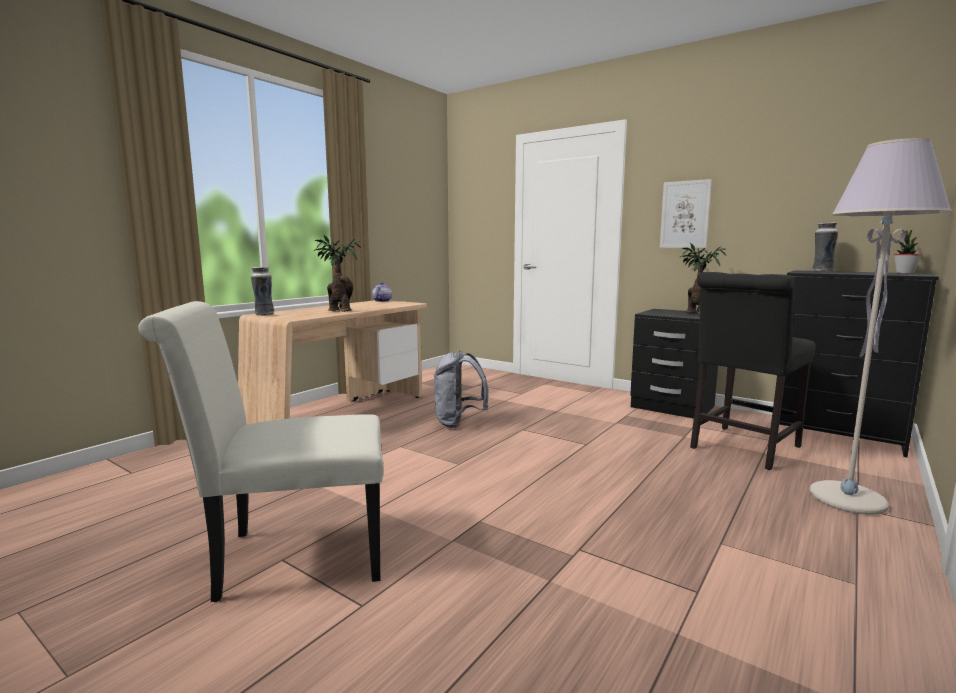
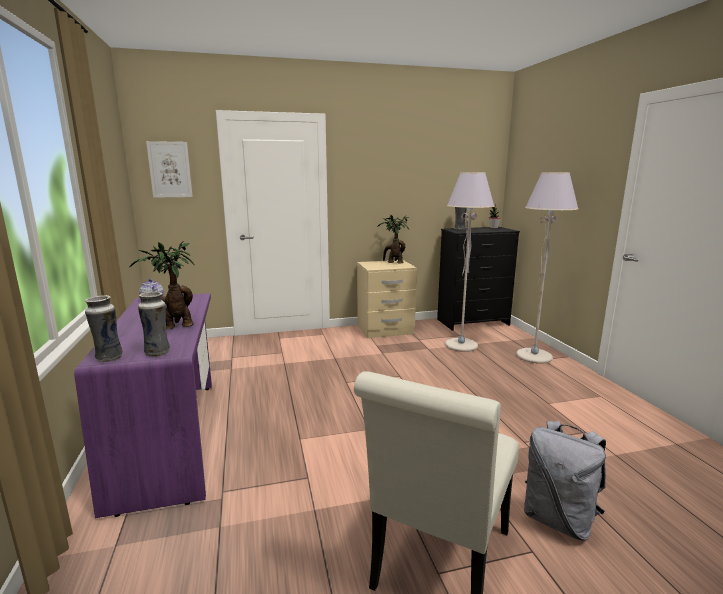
camera: 50 degrees left, 5 degrees up
(286, 317) = (158, 352): none -> vase
(342, 413) = (172, 437): beige desk -> purple desk
(458, 423) = (295, 397): grey backpack -> grey backpack (559, 519)
(672, 407) = (385, 330): black nightstand -> beige nightstand
(685, 214) = (374, 192): picture -> picture (170, 169)
(742, 449) = (461, 346): black chair -> grey floor lamp

